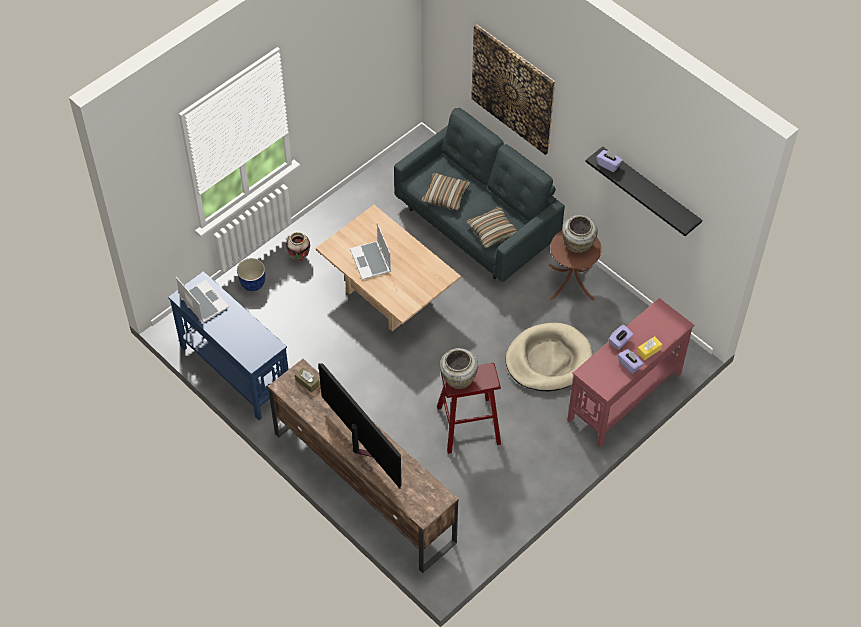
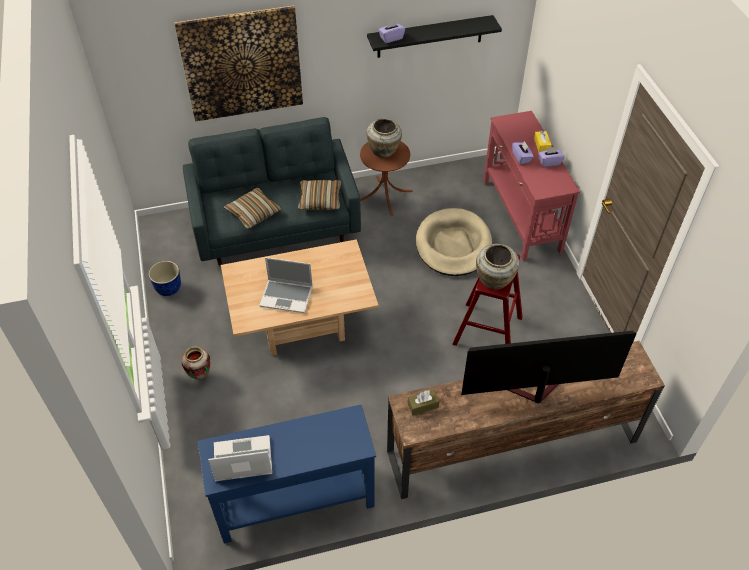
camera: 60 degrees left, 5 degrees down
(252, 284) = (197, 432): planter -> planter (168, 289)

